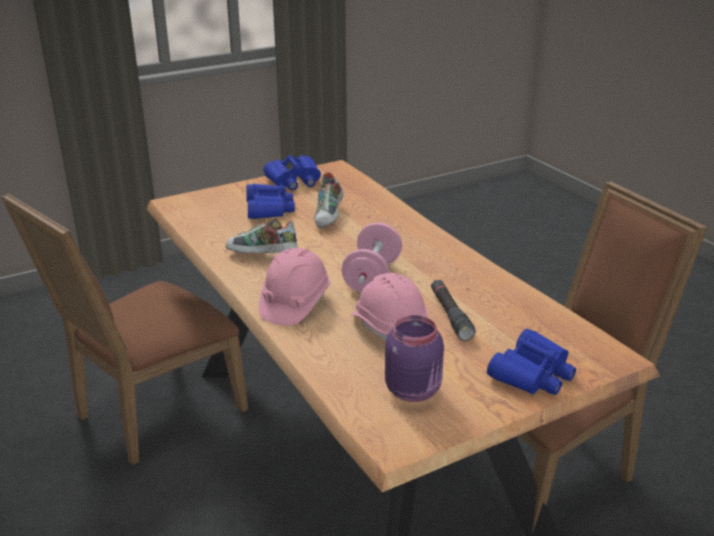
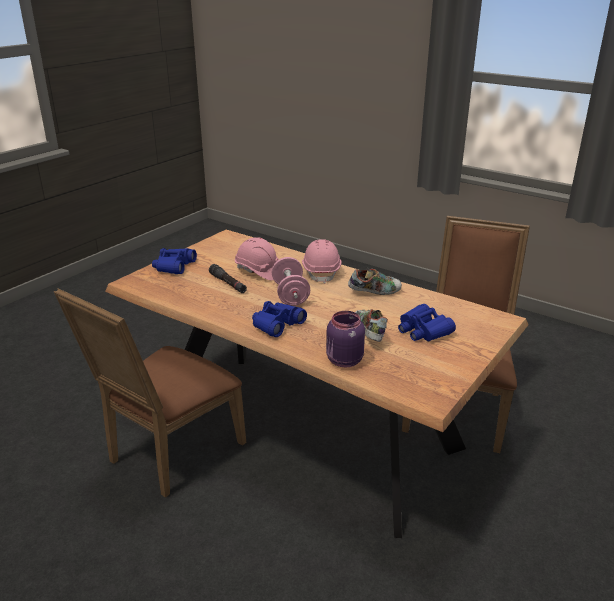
camera: 155 degrees right, 0 degrees up
(294, 181) = (446, 368): blue binoculars -> blue binoculars (277, 324)
(414, 390) = (229, 251): purple jar -> purple jar (343, 361)

